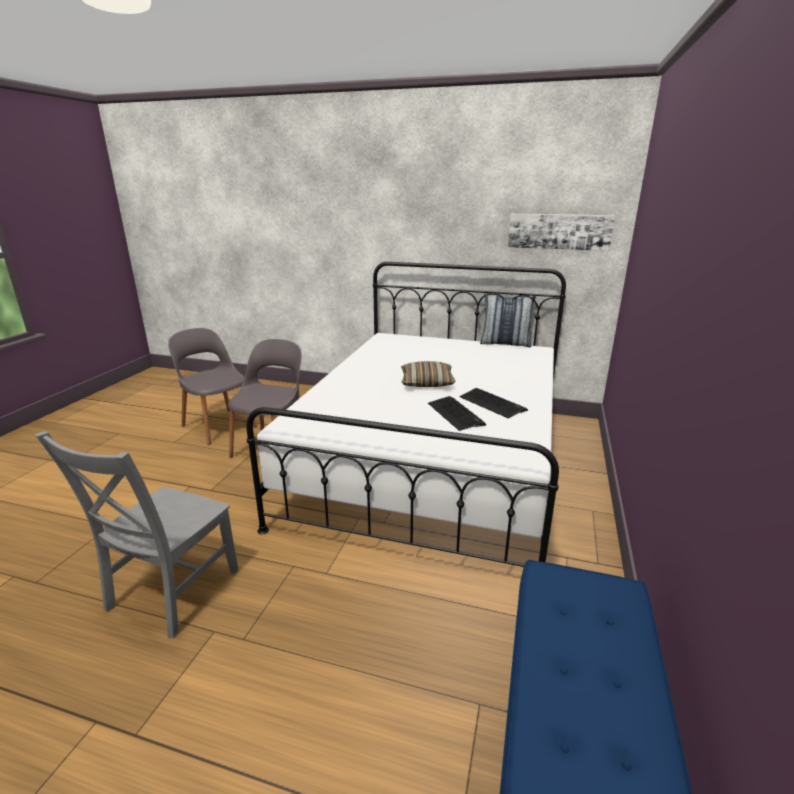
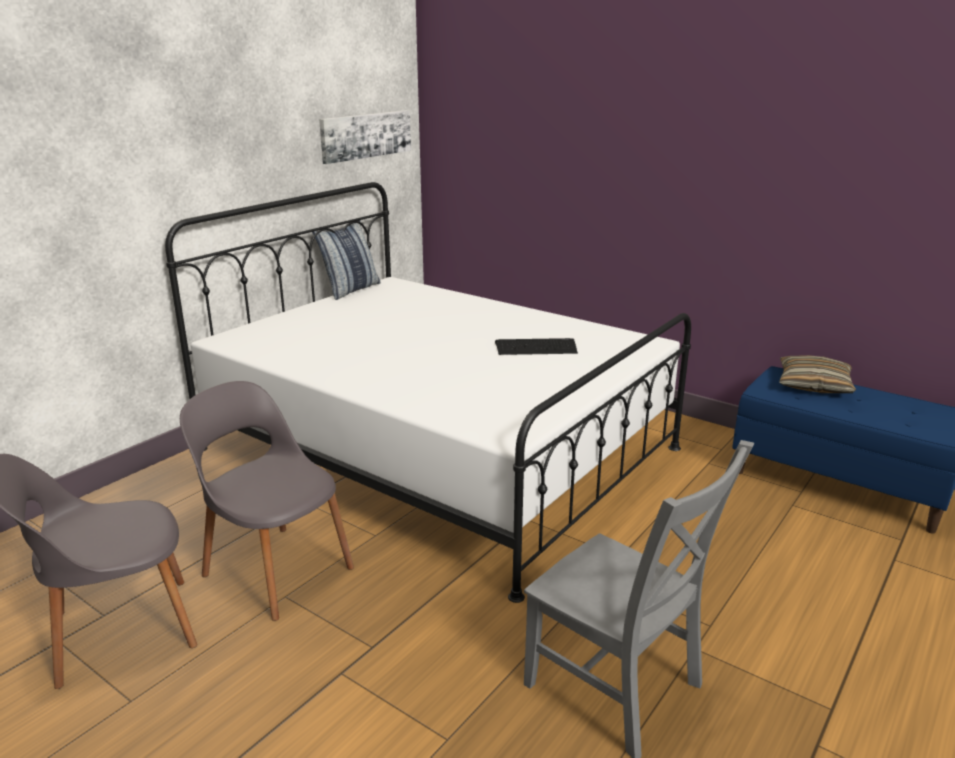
camera: 70 degrees left, 0 degrees up
(427, 382) = (435, 345): pillow -> pillow (813, 385)
(492, 403) = (522, 329): keyboard -> none

